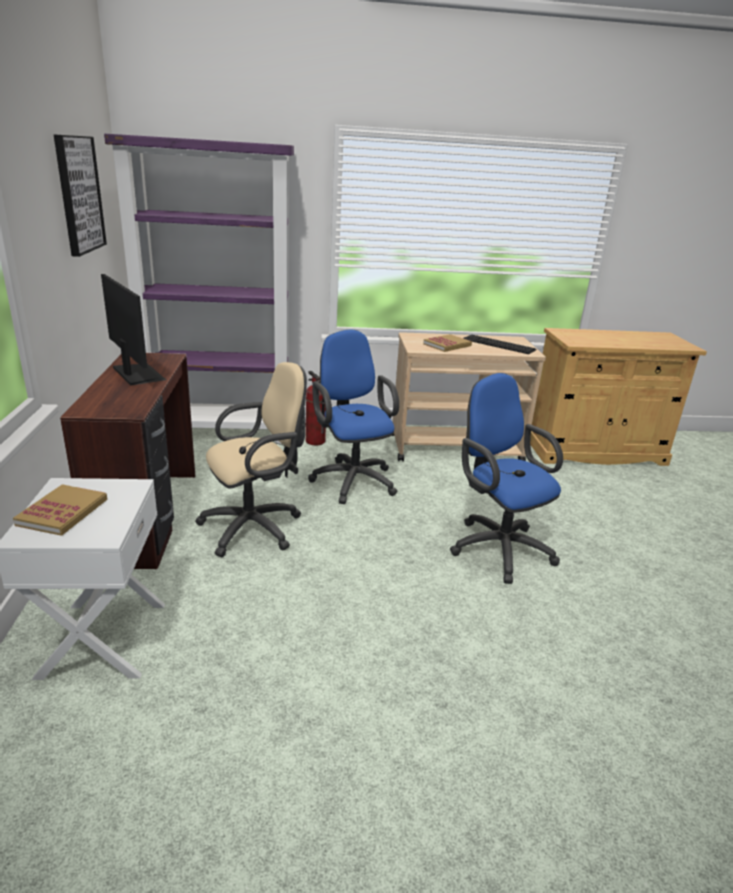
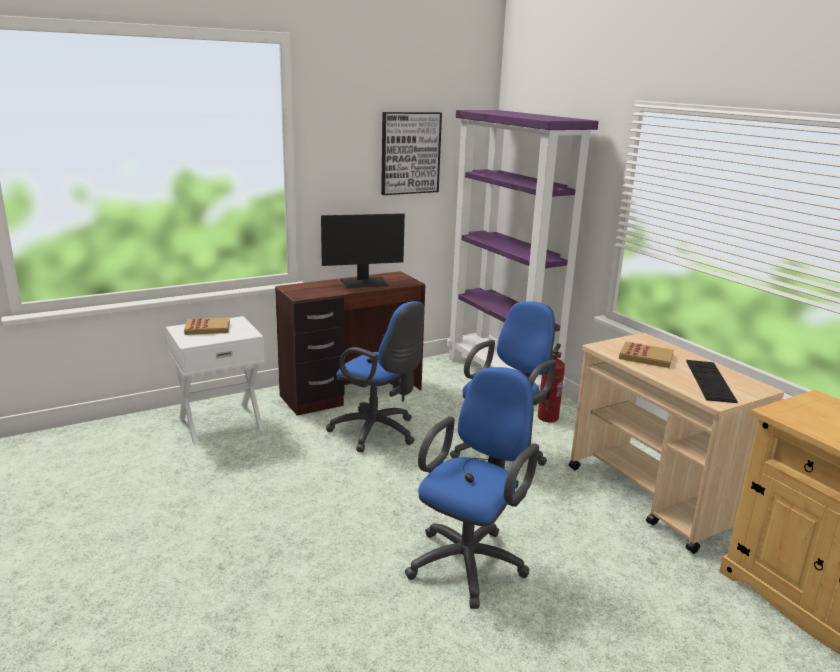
camera: 65 degrees right, 5 degrees down
(137, 374) = (364, 282): monitor -> monitor turned 45 degrees clockwise
(256, 527) = (378, 433): beige office chair -> blue office chair

